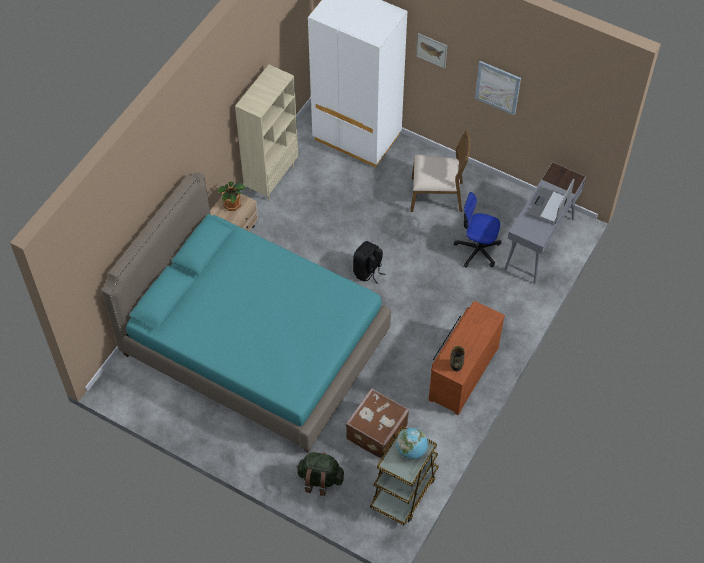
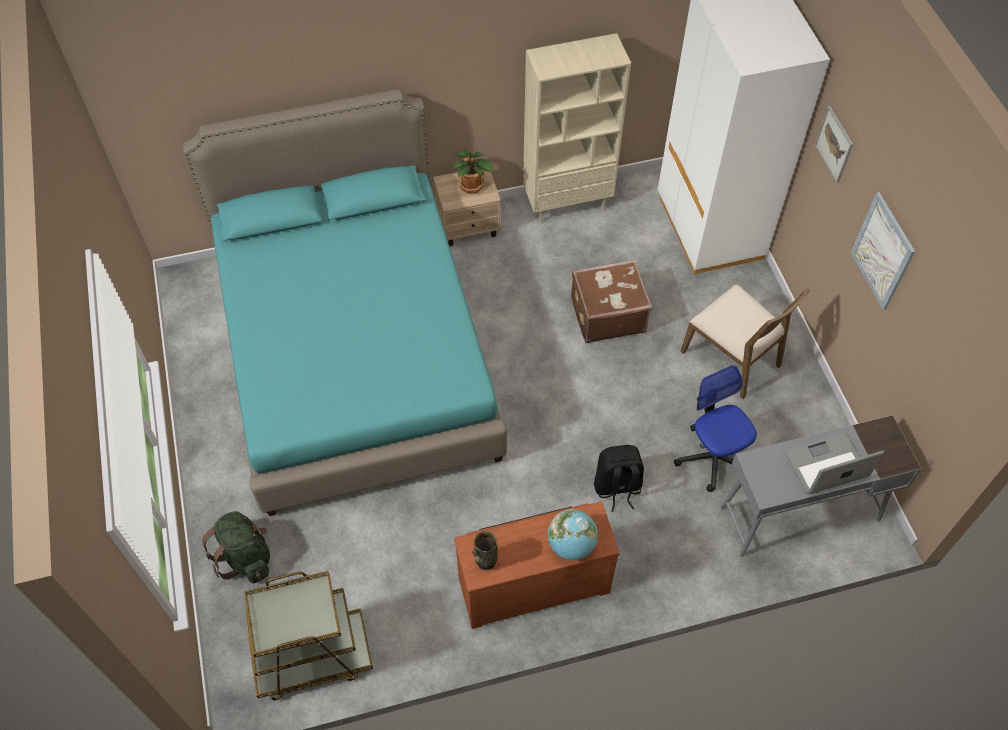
camera: 45 degrees right, 0 degrees up
(368, 271) = (558, 377): black backpack -> black backpack (617, 488)
(375, 431) = (362, 560): brown suitcase -> brown suitcase (606, 314)
(411, 450) = (306, 612): globe -> globe (571, 545)

